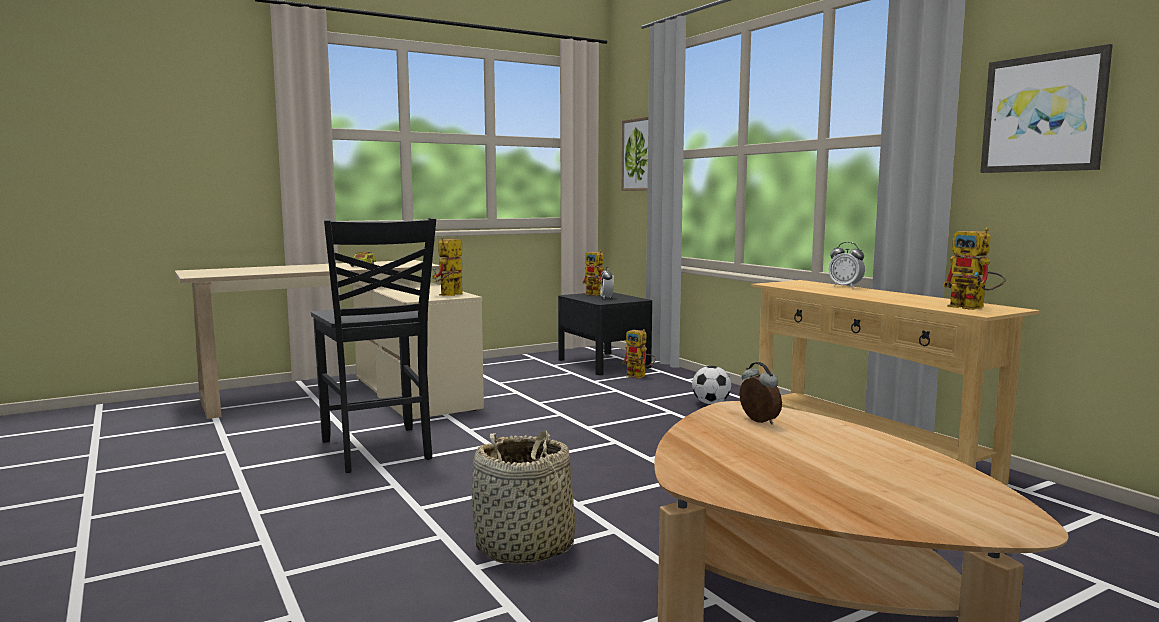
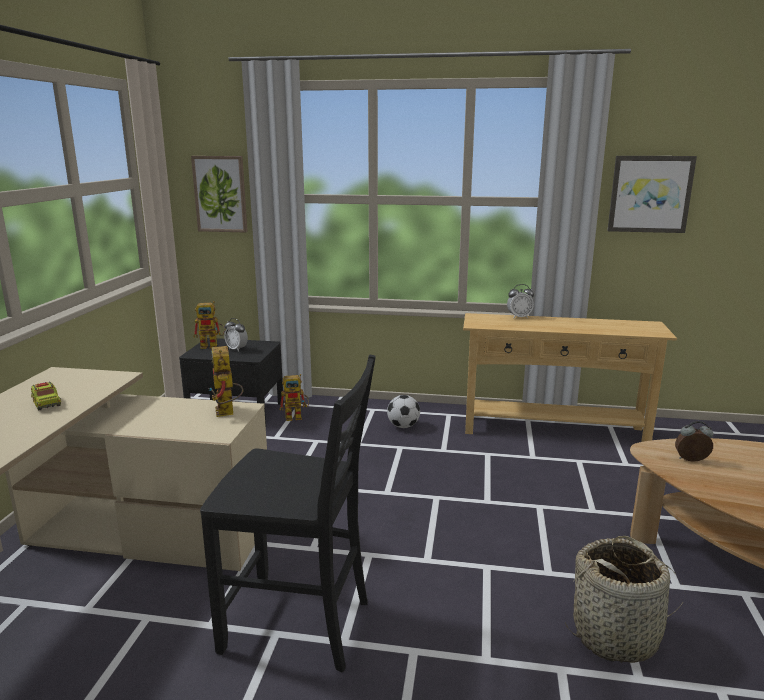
camera: 50 degrees left, 10 degrees up
(974, 308) = (643, 328): toy robot -> none

